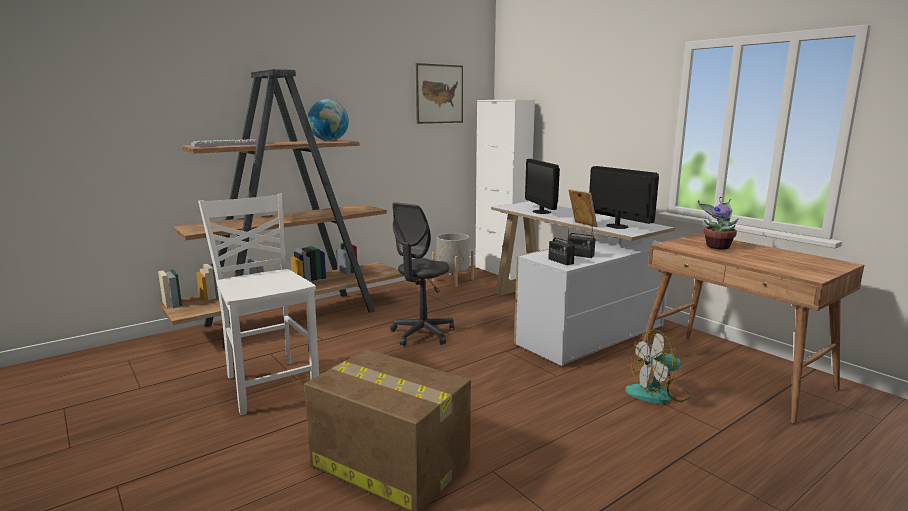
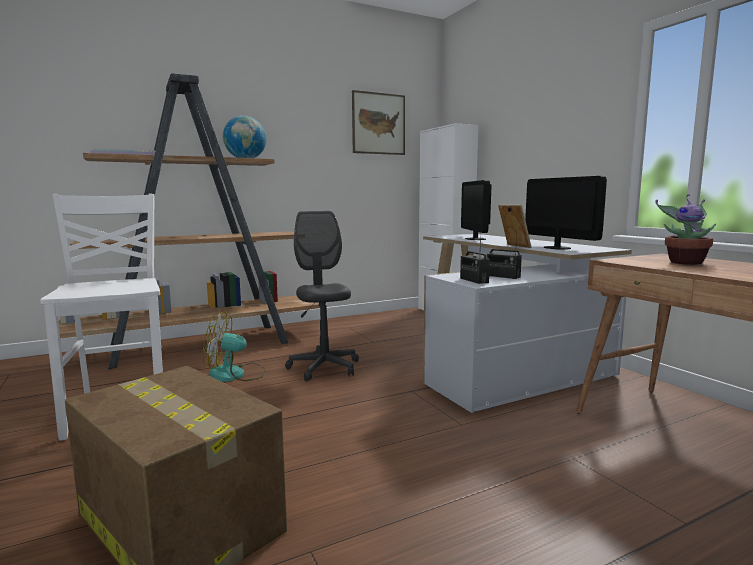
camera: 10 degrees right, 5 degrees down
(422, 334) = (324, 368): grey office chair -> grey office chair turned 120 degrees clockwise
(453, 280) = (388, 318): grey planter -> none
(658, 394) = (595, 459): fan -> fan (235, 375)

